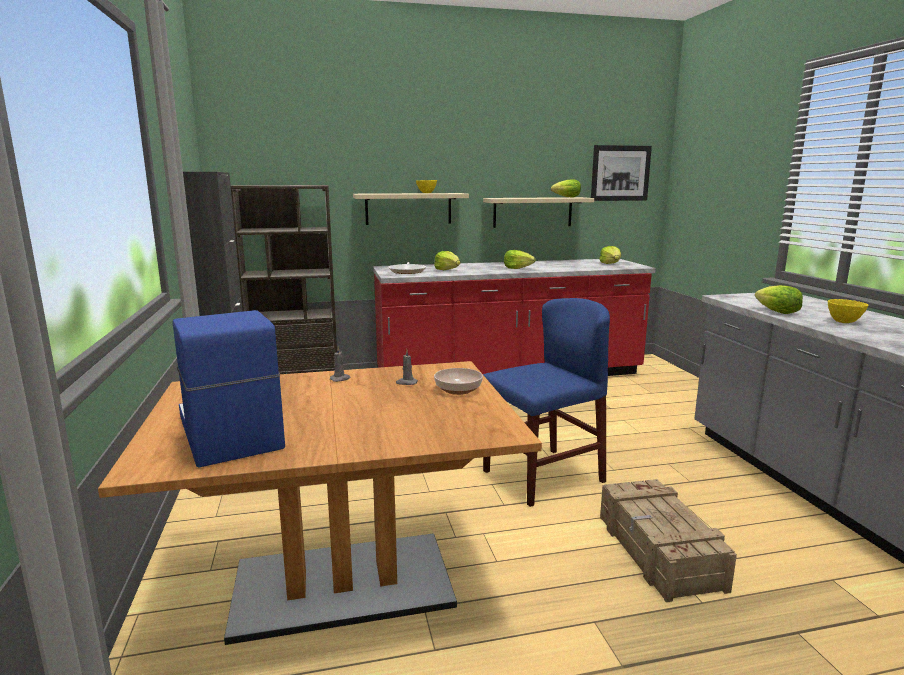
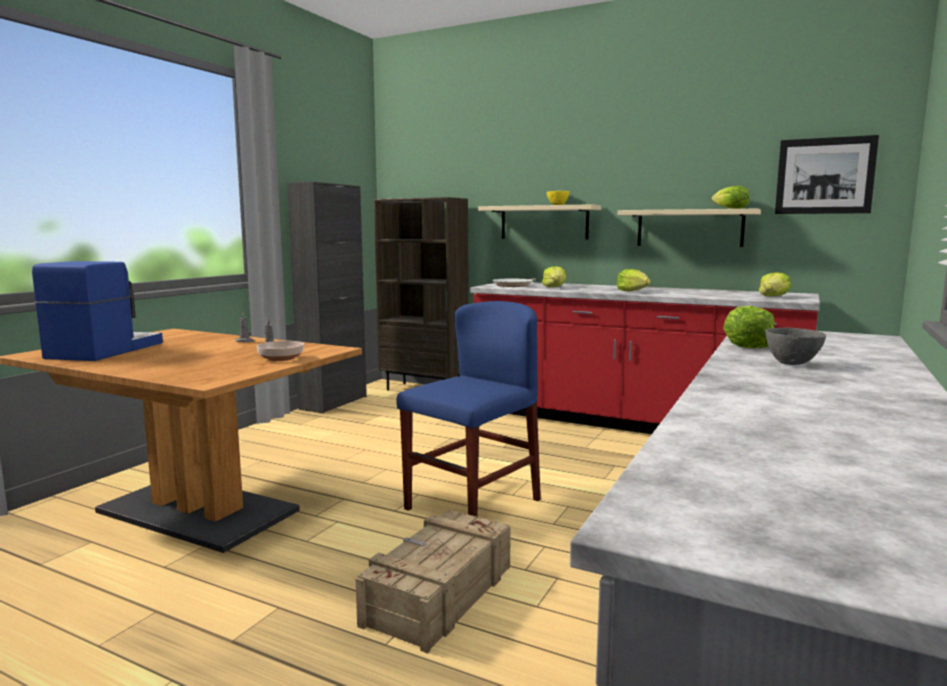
camera: 40 degrees right, 5 degrees down
(543, 476) = (473, 504): blue chair -> blue chair turned 60 degrees counterclockwise
(843, 322) = (792, 363): yellow bowl -> grey bowl

